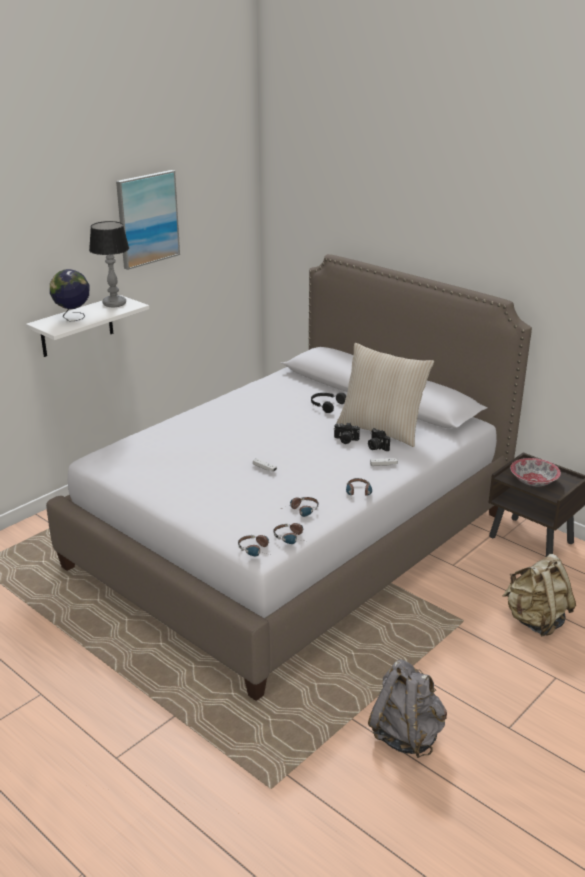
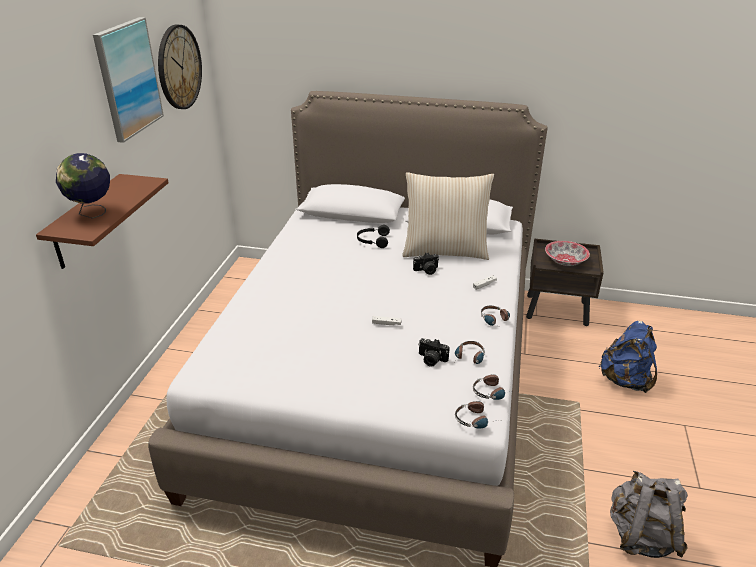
camera: 30 degrees left, 5 degrees up
(77, 326) = (86, 222): white shelf -> brown shelf
(115, 304) = (126, 185): table lamp -> none
(212, 215) = (179, 67): none -> wall clock
(376, 447) = (459, 269): camera -> camera (431, 360)
(535, 621) = (625, 380): beige backpack -> blue backpack

